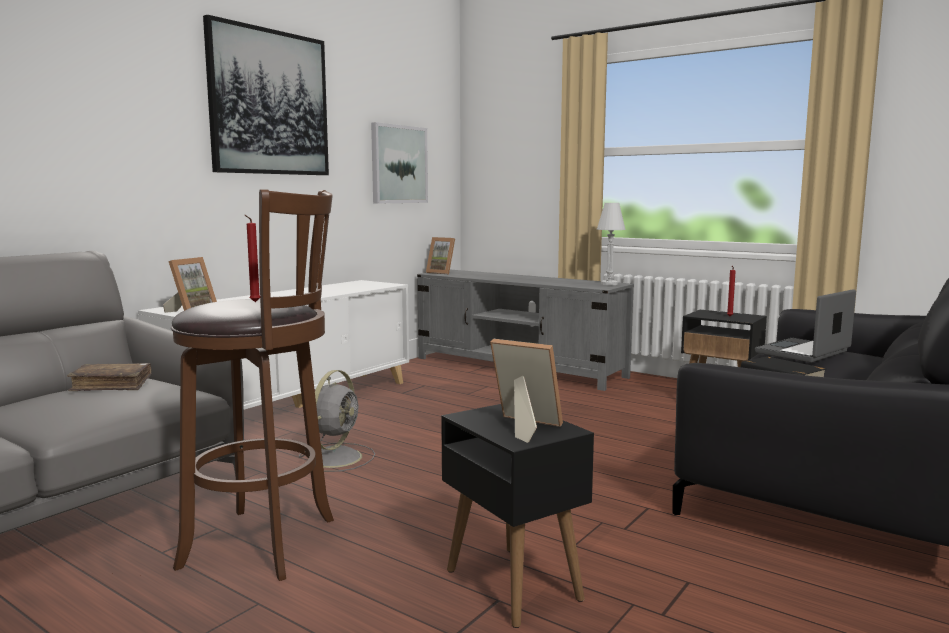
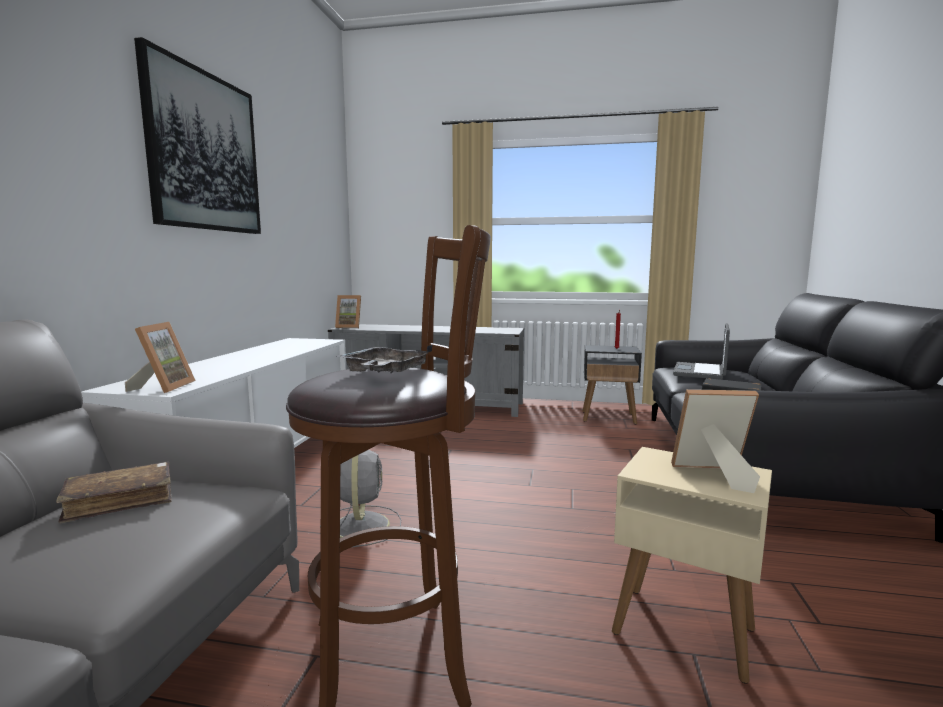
camera: 25 degrees left, 0 degrees up
(253, 302) = (385, 372): red candle -> grey tray
(398, 164) = (310, 227): picture -> none
(512, 584) = (681, 630): black side table -> beige side table
(609, 284) = (508, 329): white table lamp -> none

